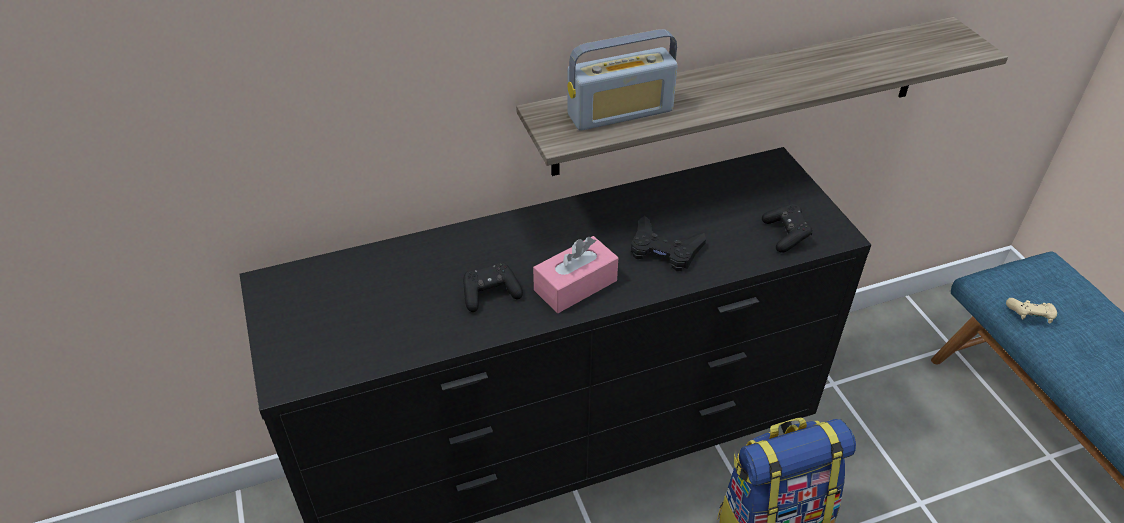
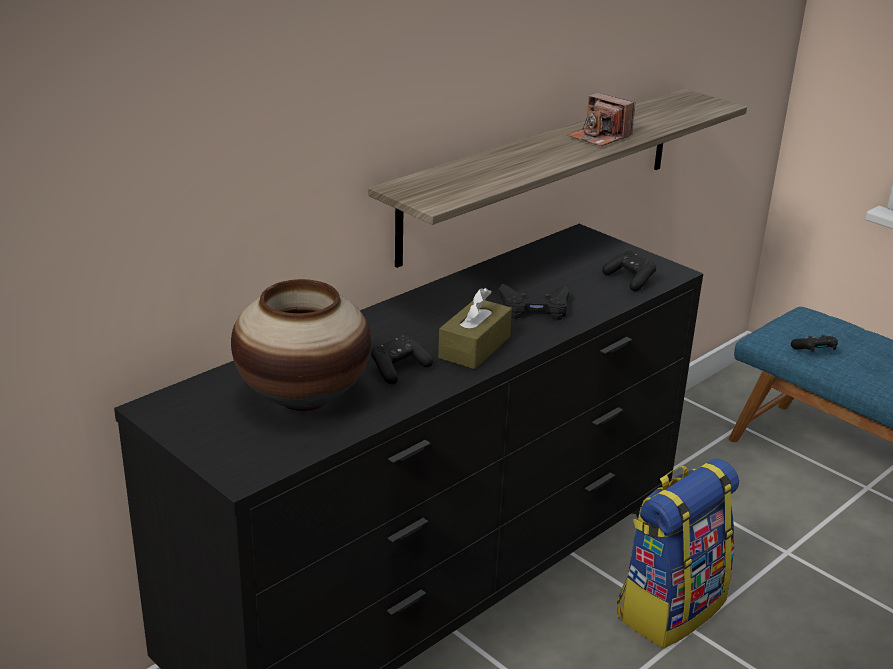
camera: 25 degrees left, 15 degrees down
(387, 307) = (302, 398): none -> vase
(575, 285) = (474, 347): pink tissue box -> brown tissue box
(620, 113) = (470, 178): radio -> none
(799, 76) = (599, 137): none -> camera
(1029, 316) = (814, 351): beige game controller -> black game controller

